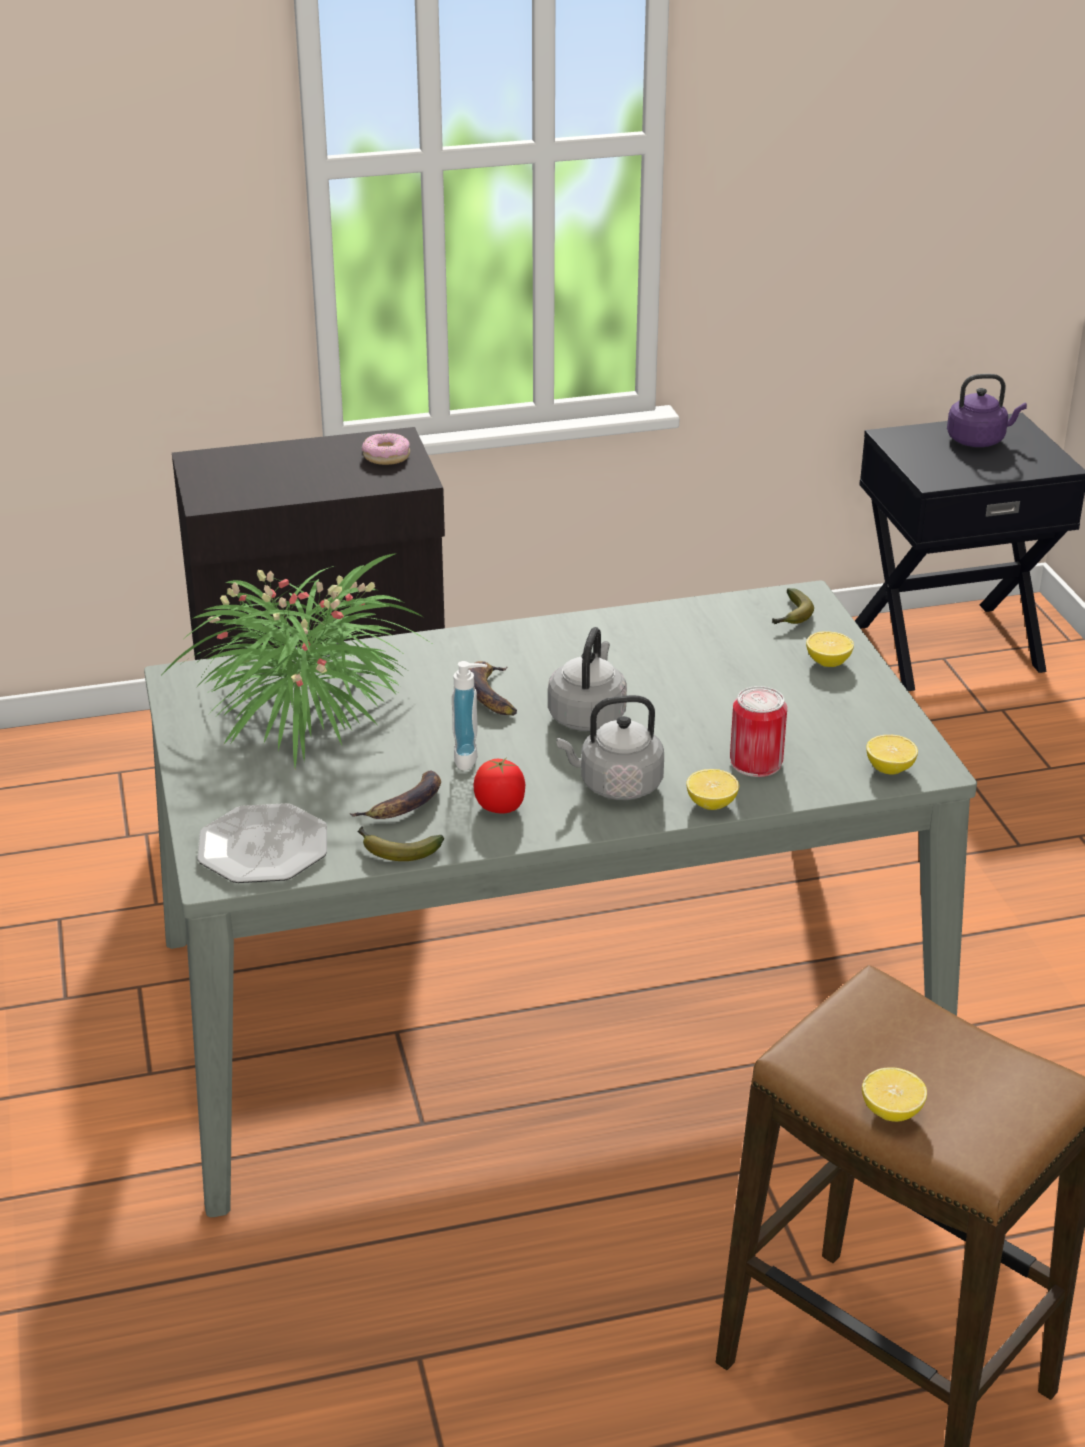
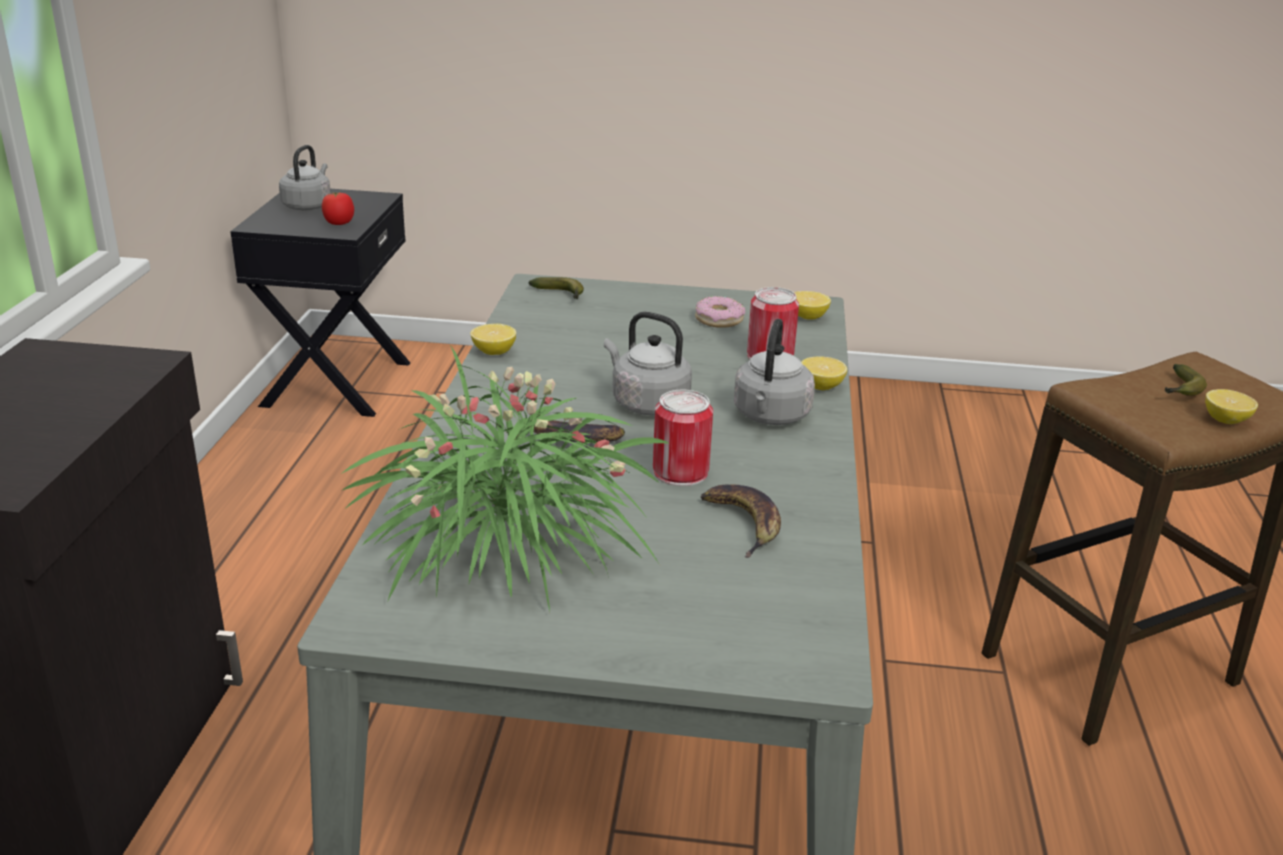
camera: 70 degrees left, 5 degrees down
(263, 847) = (779, 626): plate -> none
(386, 456) = (72, 364): donut -> donut (719, 319)
(395, 850) = (823, 545): banana -> banana (1180, 390)
(471, 758) = (680, 472): soap dispenser -> can
(500, 806) = (774, 475): tomato -> tomato (339, 223)
(828, 662) = (642, 300): lemon -> lemon (494, 352)
(979, 440) = (308, 205): purple kettle -> grey kettle

